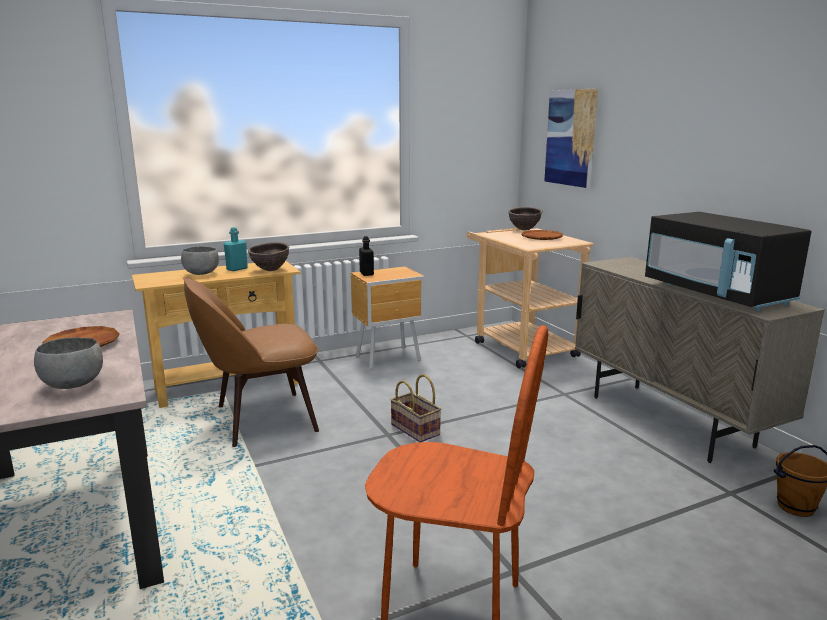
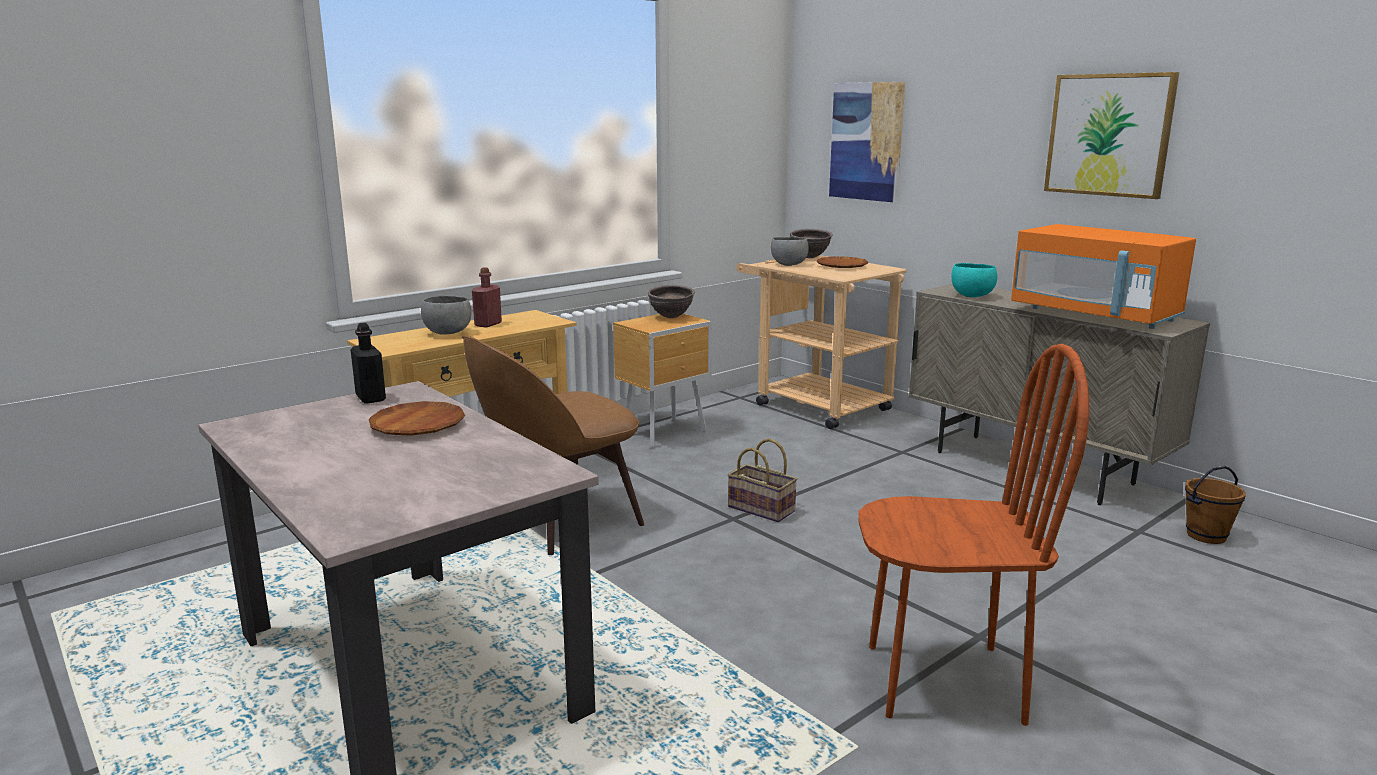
camera: 15 degrees left, 0 degrees up
(72, 385) = (479, 469): grey bowl -> grey bowl (788, 265)
(237, 269) = (488, 324): turquoise bottle -> red bottle
(270, 270) = (536, 323): brown bowl -> brown bowl (671, 317)
(366, 273) = (636, 322): black bottle -> black bottle (370, 398)
(623, 269) = (971, 296): none -> turquoise bowl
(716, 294) = (1094, 315): black microwave -> orange microwave
(748, 134) = (1109, 135): none -> picture

